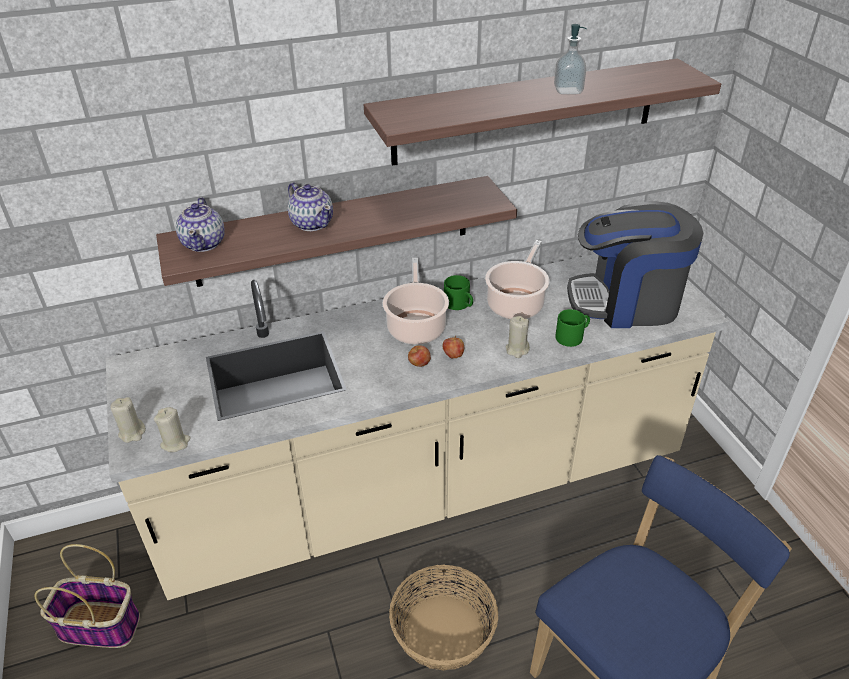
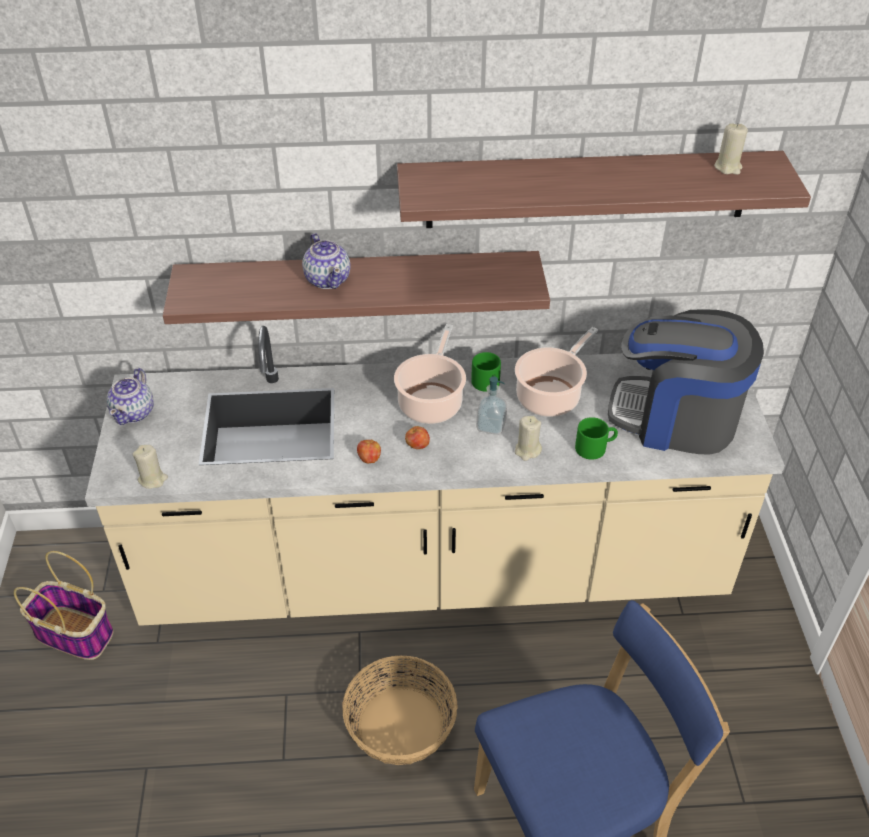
camera: 15 degrees right, 5 degrees up
(132, 433) = (117, 460): beige candle -> beige candle (728, 167)
(204, 243) = (214, 284): teapot -> teapot (134, 412)
(453, 355) = (456, 443): apple -> apple (369, 459)
(568, 90) = (626, 179): soap dispenser -> soap dispenser (491, 426)

